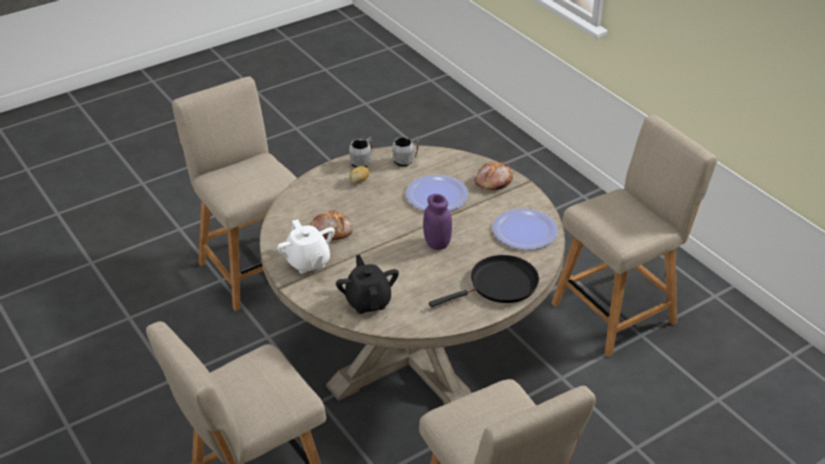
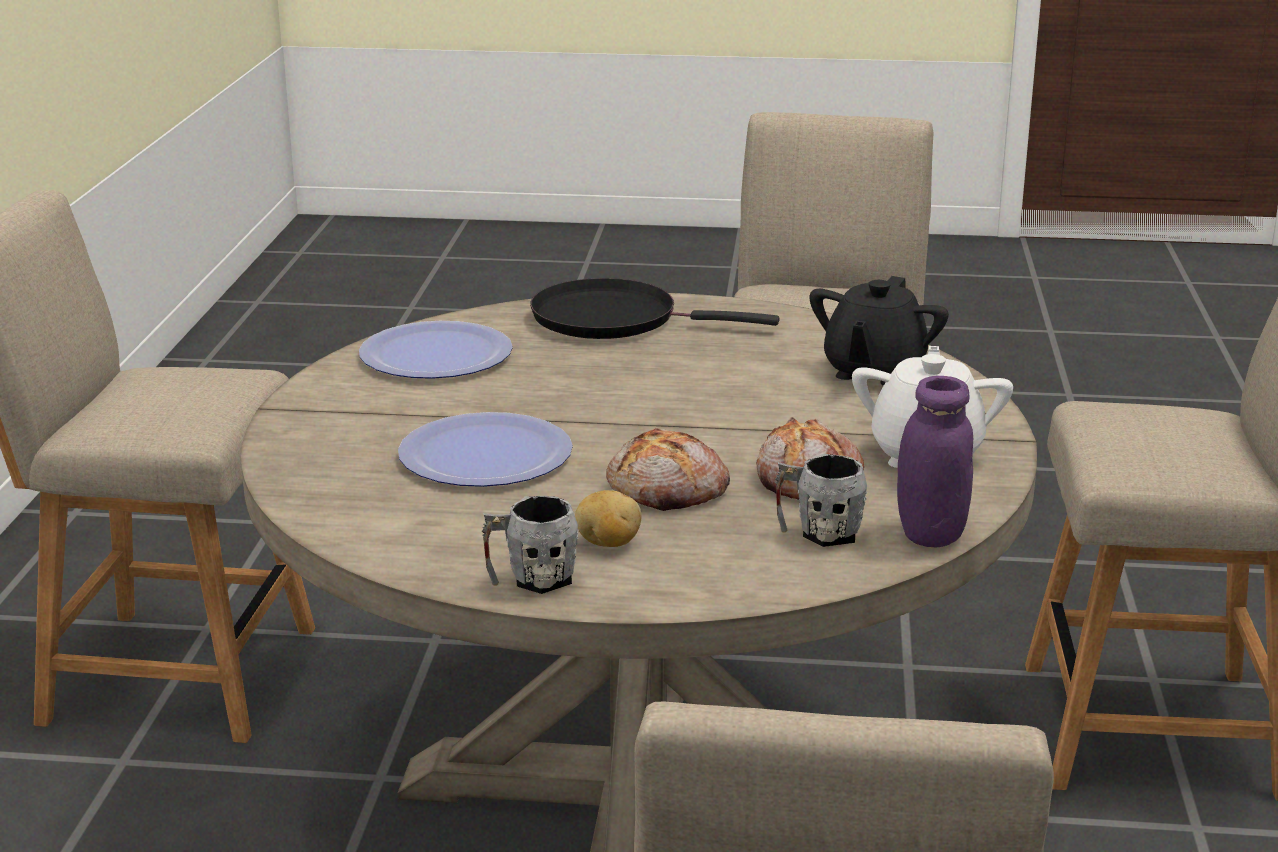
camera: 140 degrees left, 15 degrees down
(406, 160) = (424, 540): grey mug -> grey mug (819, 533)
(437, 243) = (623, 392): purple jar -> purple jar (930, 534)
(493, 181) = (330, 433): bread -> bread (669, 490)

